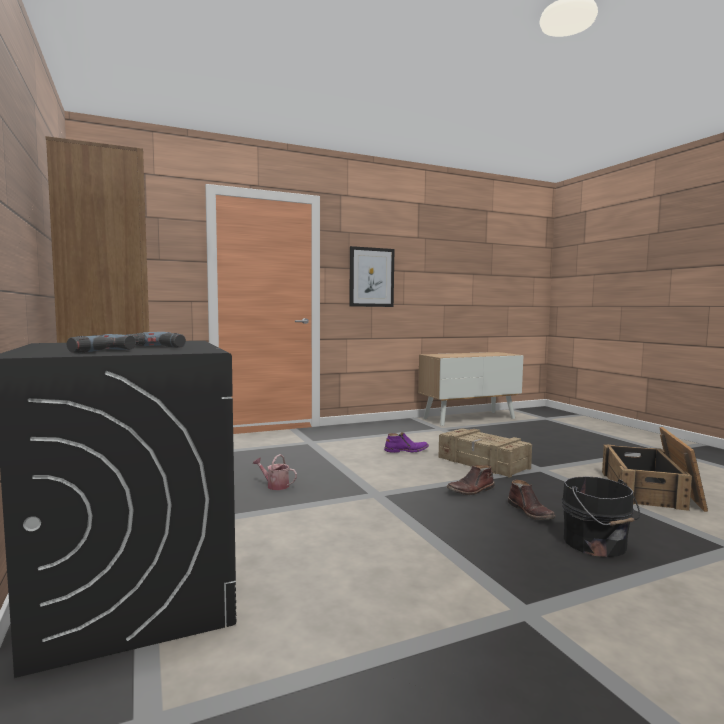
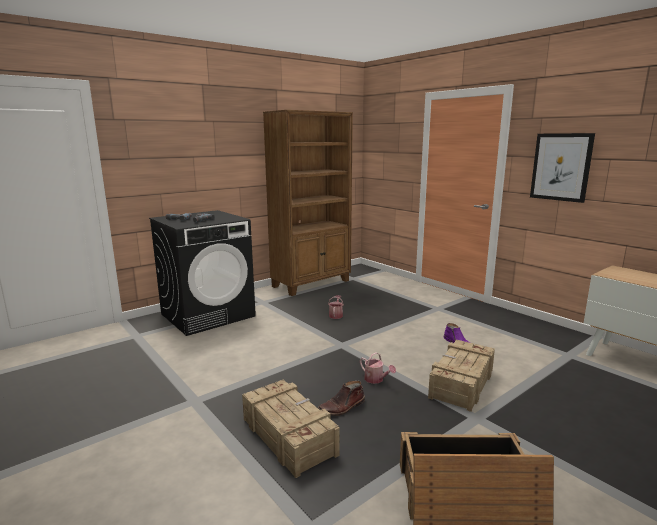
camera: 75 degrees right, 10 degrees up
(471, 490) = (376, 379): brown boot -> watering can
(596, 545) = (289, 435): black bucket -> crate

